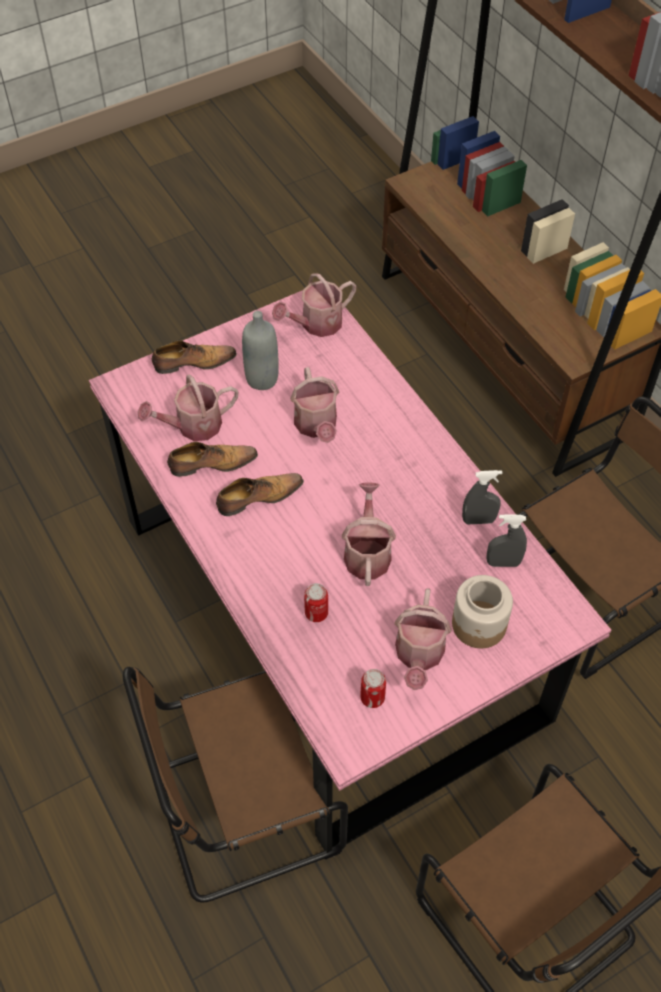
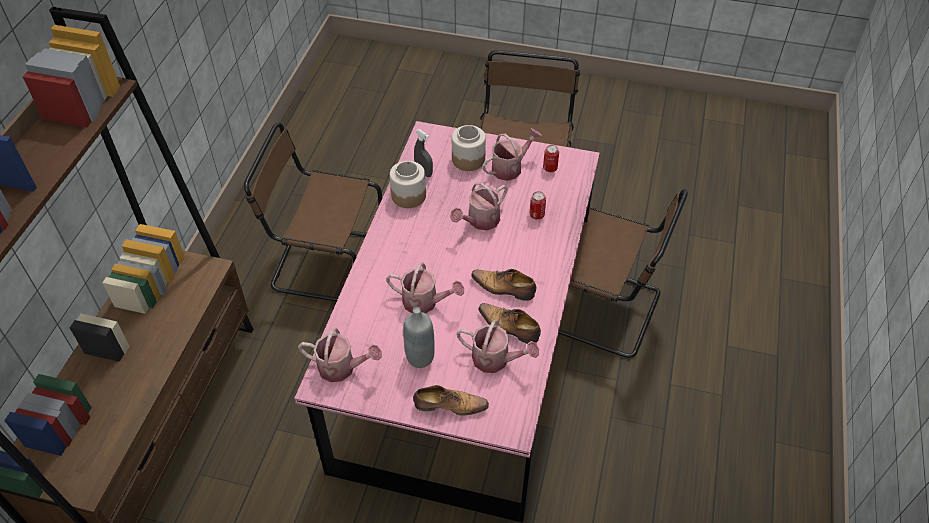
camera: 135 degrees left, 5 degrees down
(193, 363) = (449, 405): shoe -> shoe turned 150 degrees clockwise
(317, 426) = (425, 302): watering can -> watering can turned 75 degrees clockwise
(478, 520) = (408, 195): grey spray bottle -> jar

